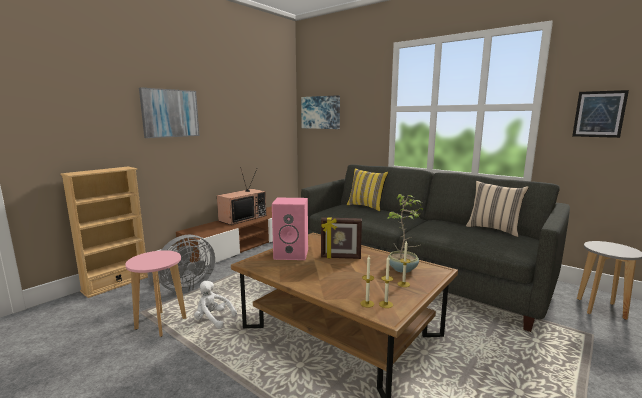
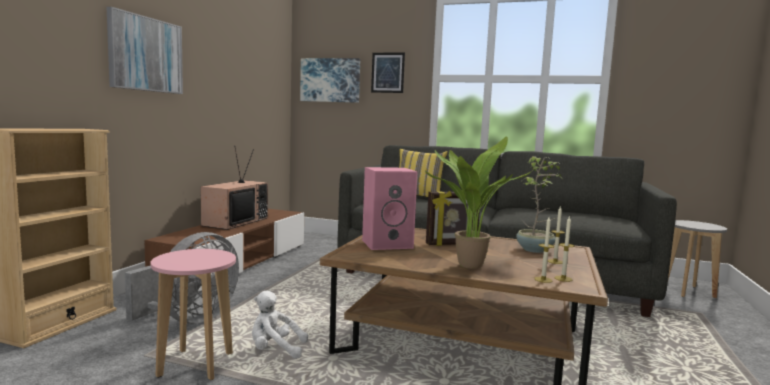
camera: 20 degrees left, 5 degrees down
(326, 281) = (467, 265): none -> potted plant
(493, 229) = (583, 212): beige pillow -> none
(599, 114) = (666, 88): picture -> picture (387, 72)

